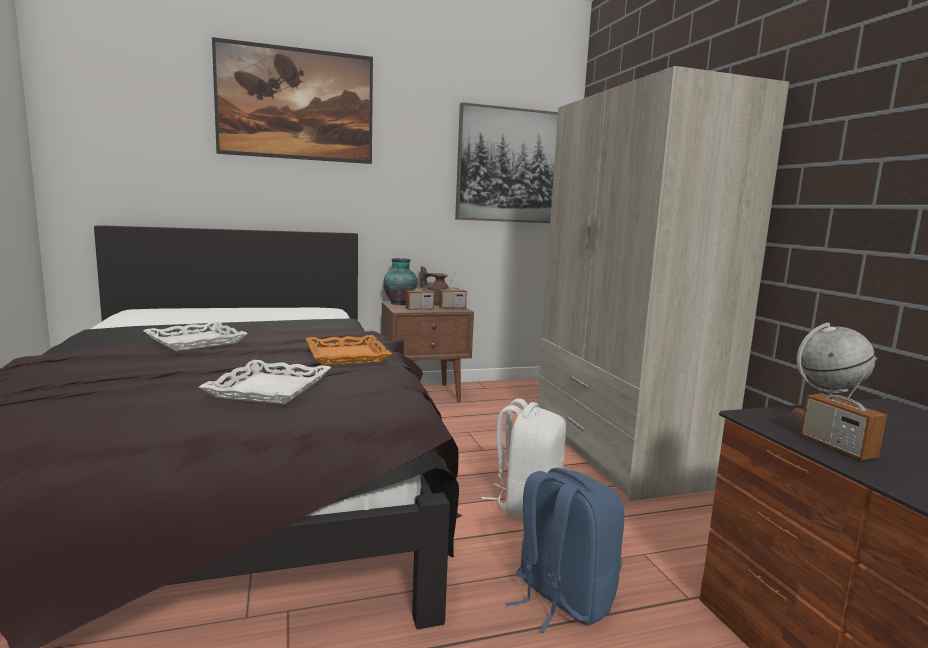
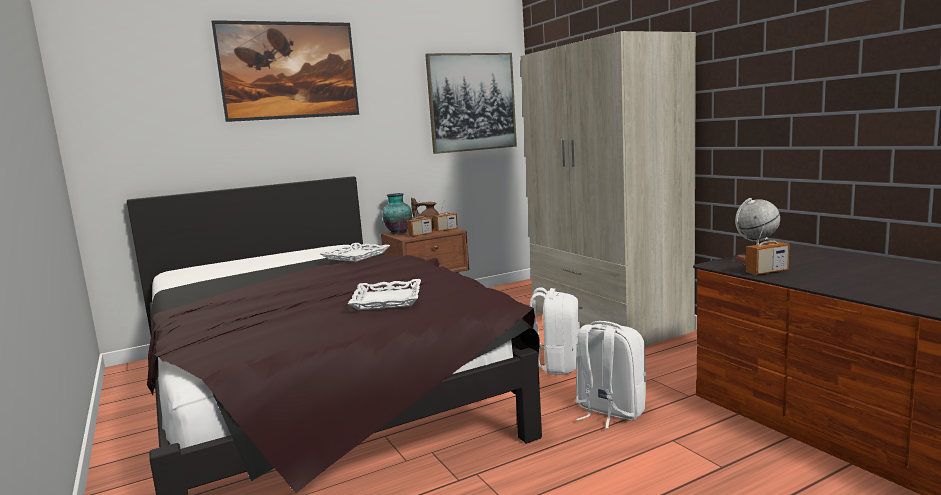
camera: 10 degrees left, 0 degrees up
(196, 342) = (283, 282): white tray -> white tray (356, 256)
(347, 356) = (413, 273): orange tray -> none
(560, 598) = (609, 411): blue backpack -> white backpack
(837, 447) = (767, 272): radio -> radio turned 75 degrees counterclockwise

